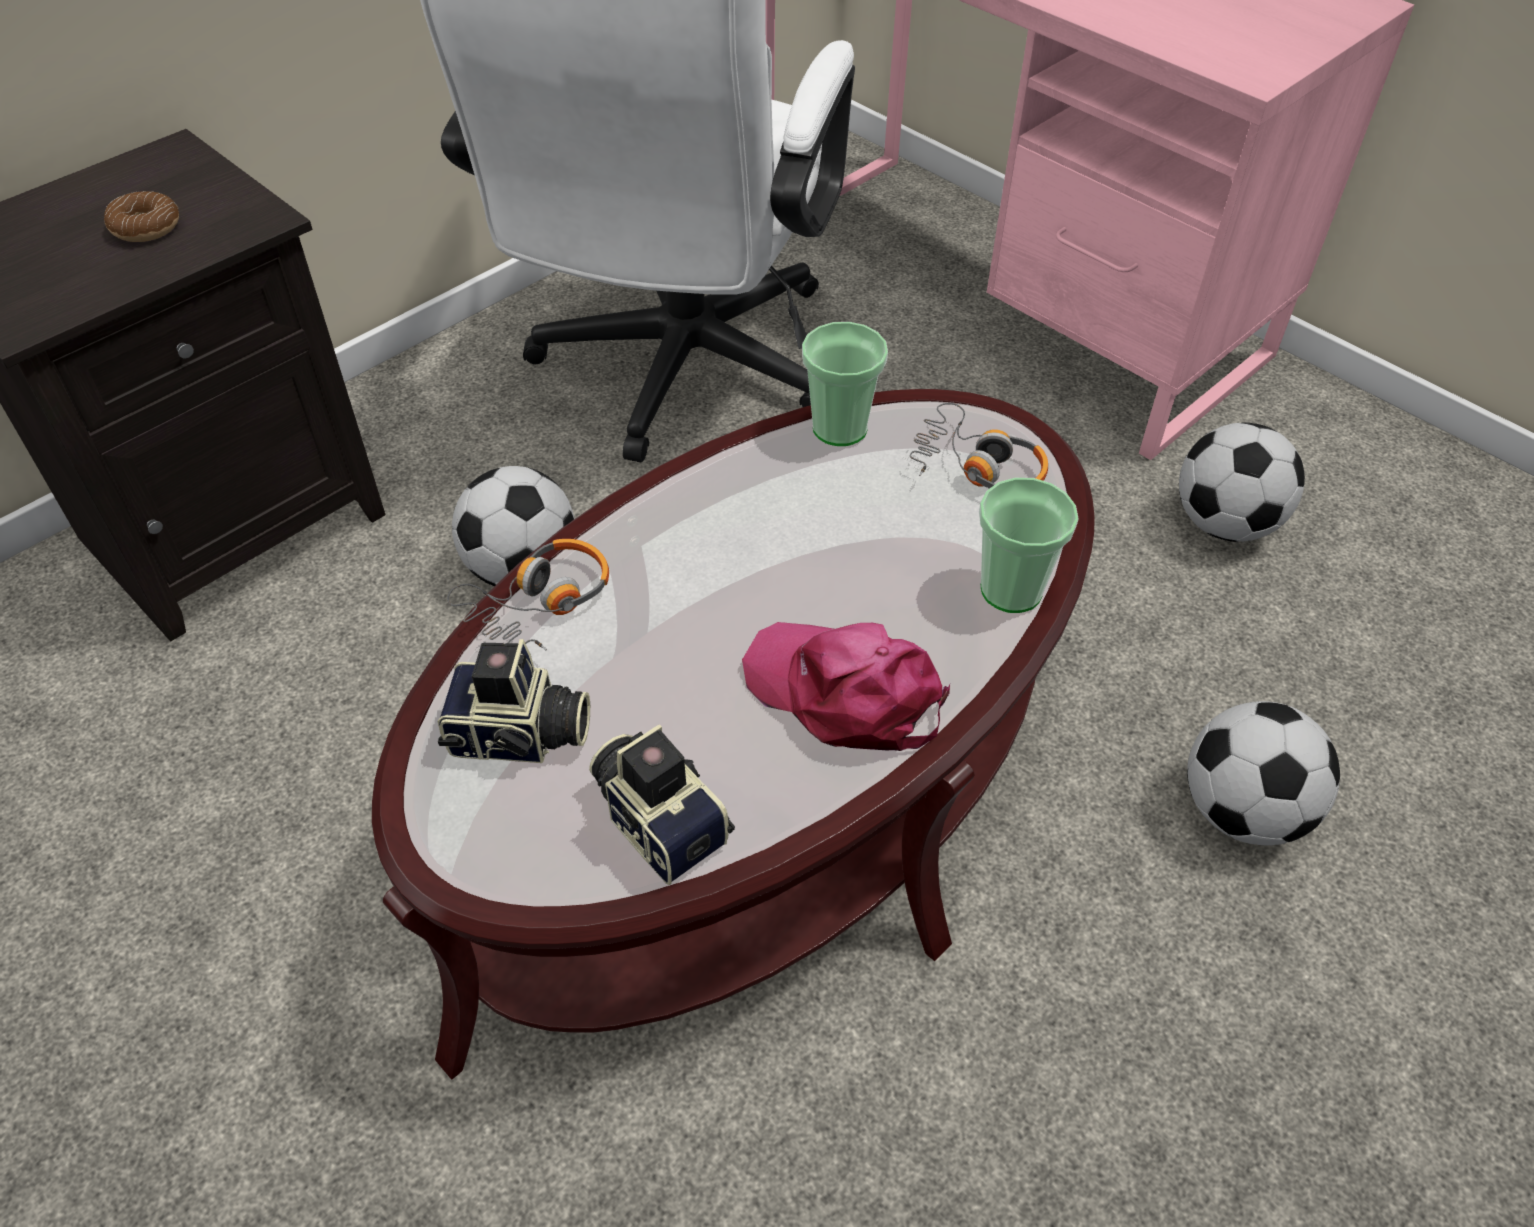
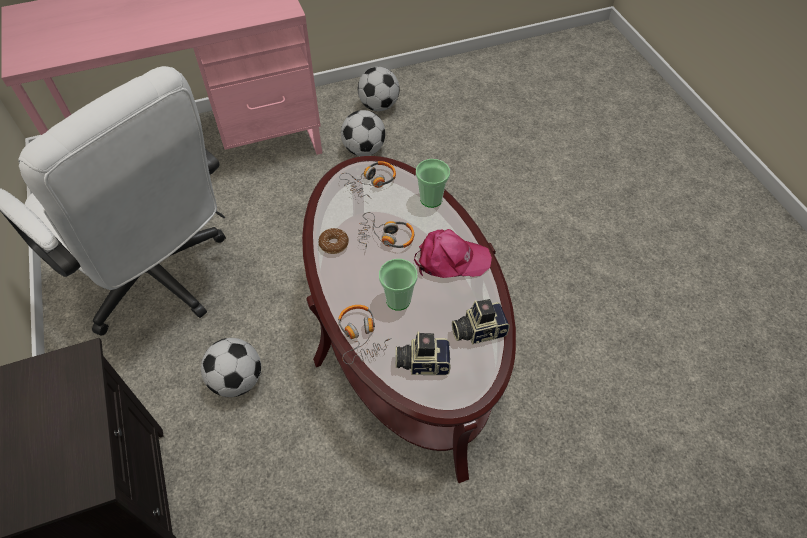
camera: 65 degrees left, 5 degrees up
(146, 227) = (45, 413): donut -> donut (334, 244)
(520, 737) = (422, 362): camera -> camera turned 120 degrees counterclockwise
(838, 549) = (386, 237): none -> headphones
(839, 428) = (326, 212): cup -> cup (398, 300)
(846, 692) = (451, 260): pink cap -> pink cap turned 150 degrees counterclockwise
(1240, 812) = (475, 207): football -> football (379, 106)

